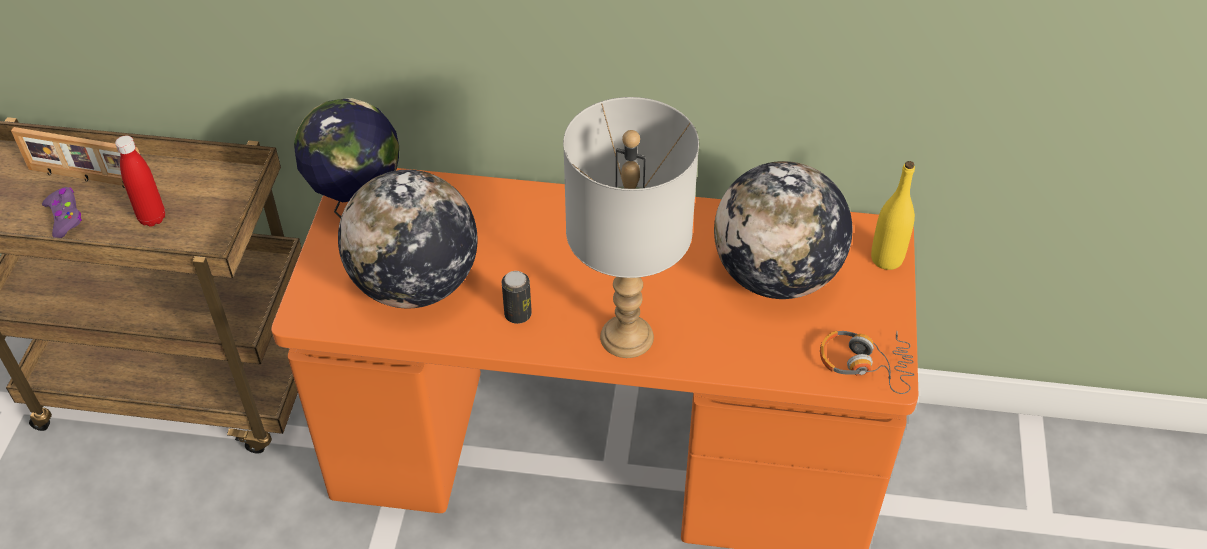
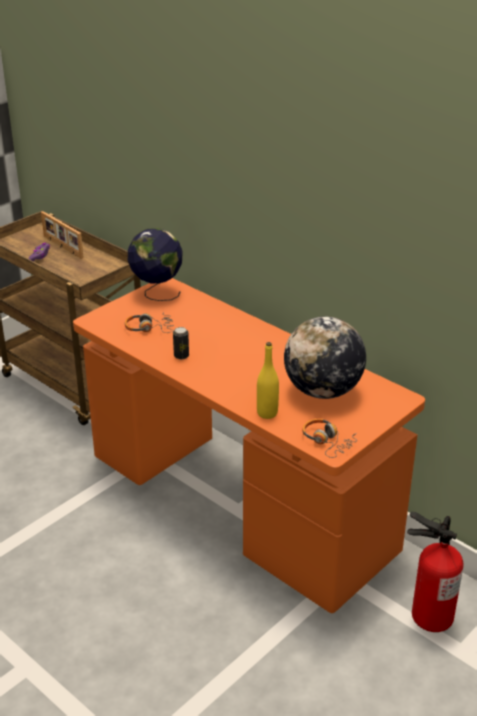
camera: 35 degrees right, 15 degrees down
(152, 218) = (71, 268): red bottle -> none
(415, 284) = (149, 328): globe -> headphones
(627, 336) = (221, 383): grey table lamp -> none
(886, 259) = (391, 408): yellow bottle -> yellow bottle (267, 413)
(966, 491) = (430, 615): none -> fire extinguisher

